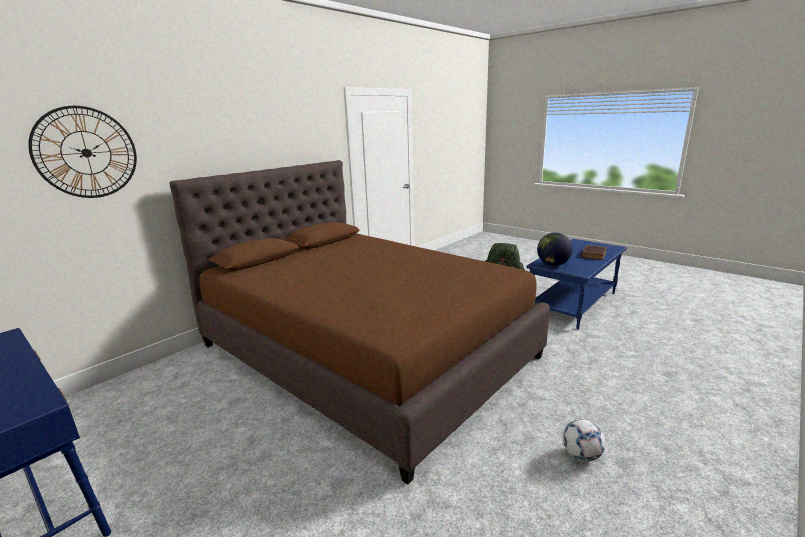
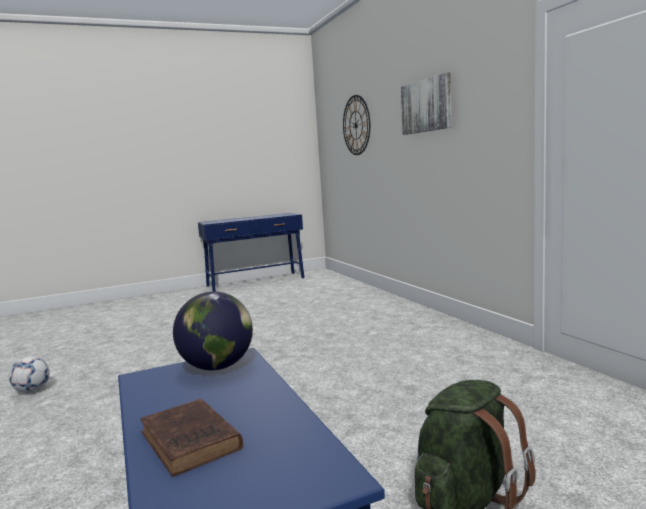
camera: 115 degrees right, 10 degrees down
(252, 138) = (426, 105): none -> picture
(365, 350) = (301, 338): brown bed -> none

